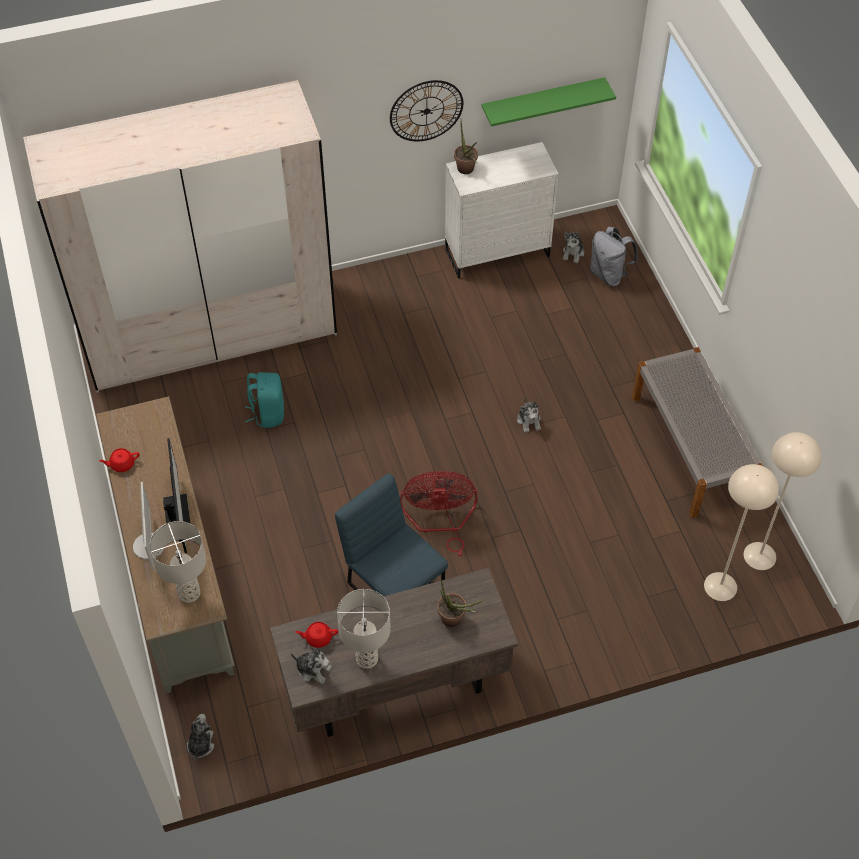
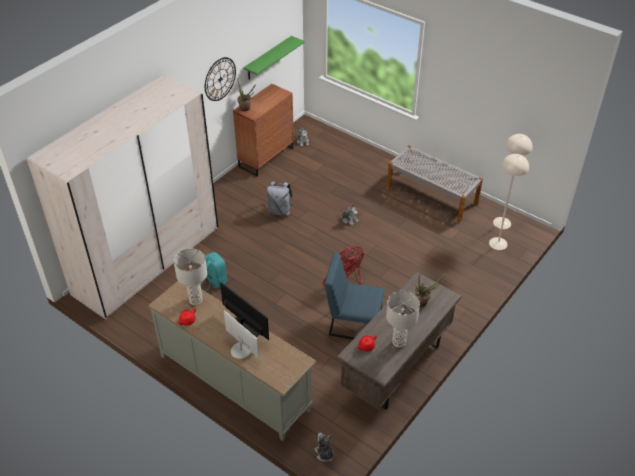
camera: 35 degrees left, 10 degrees down
(189, 592) = (284, 360): white table lamp -> white table lamp (195, 300)
(313, 669) = (378, 362): plush toy -> none
(497, 252) = (266, 157): white dresser -> brown dresser
(609, 274) = (328, 143): grey backpack -> grey backpack (280, 211)

